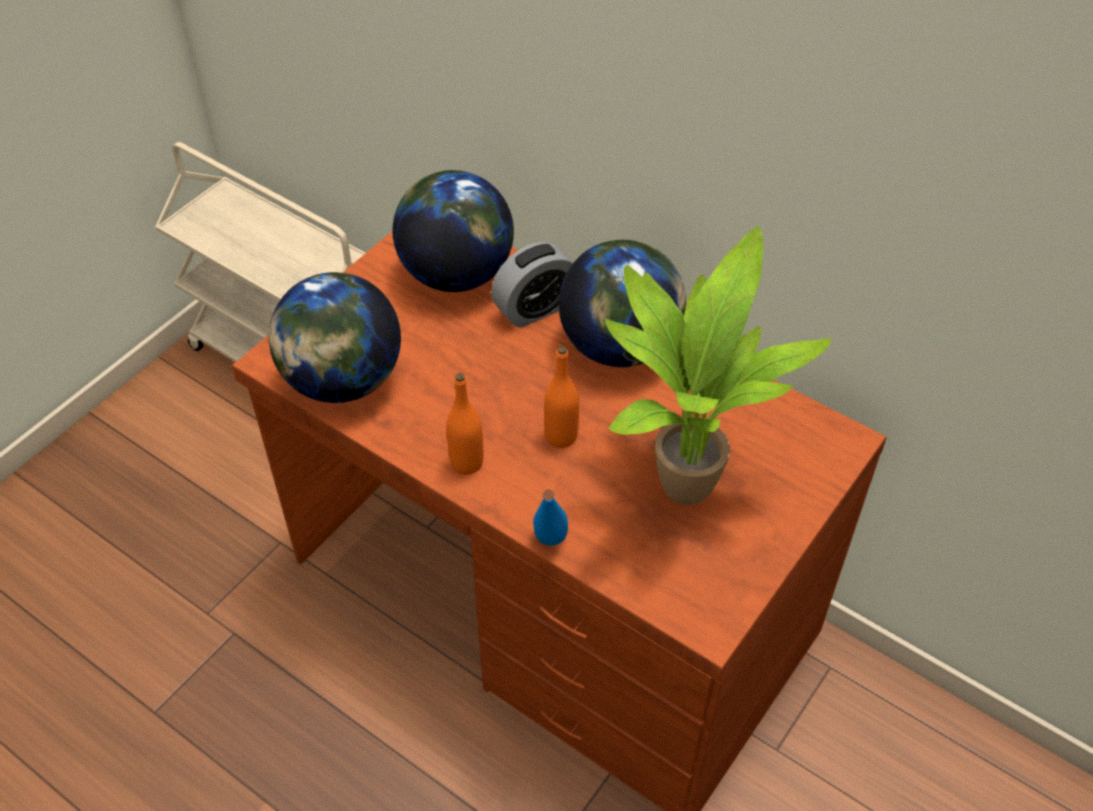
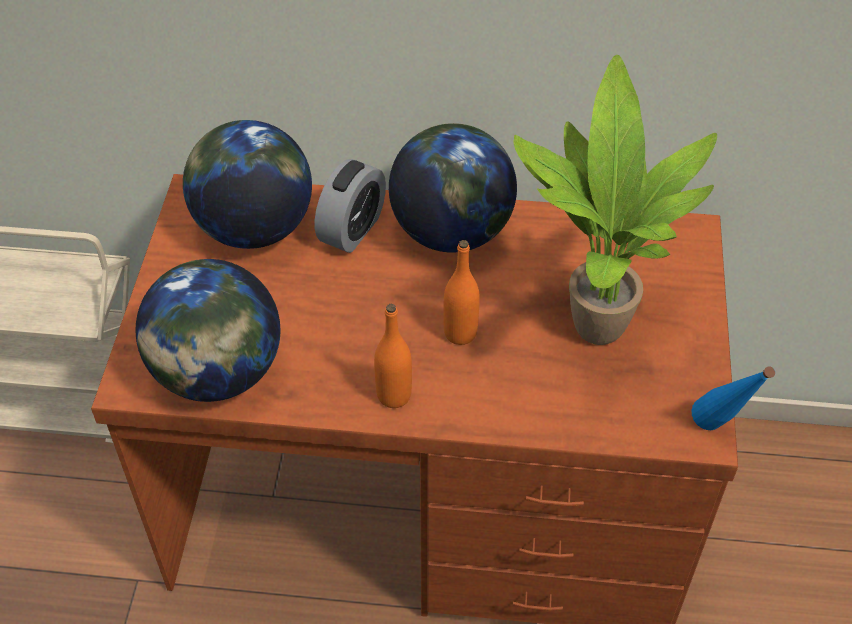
camera: 30 degrees left, 0 degrees up
(549, 549) = (525, 437): blue bottle -> blue bottle (718, 432)

